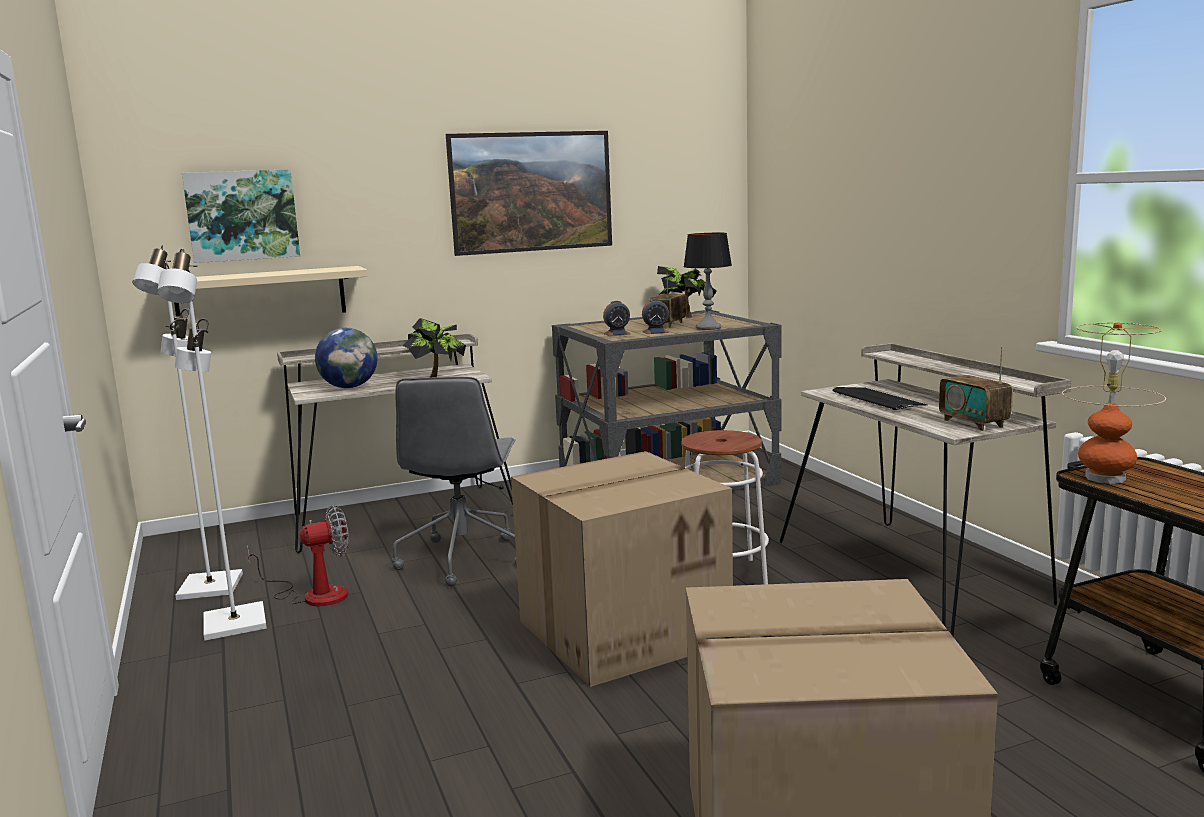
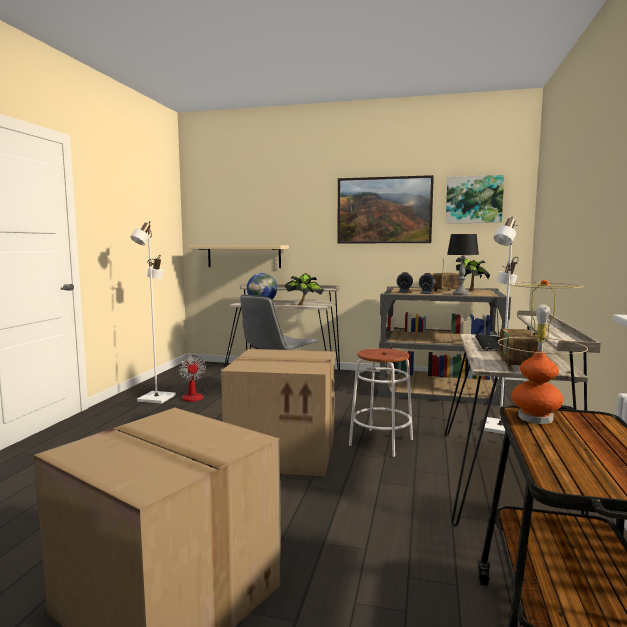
camera: 35 degrees right, 5 degrees down
(210, 586) = (174, 383): white floor lamp -> white floor lamp (500, 427)
(242, 215) = (239, 218): picture -> picture (474, 199)
(313, 595) = (198, 396): fan -> fan turned 60 degrees clockwise

